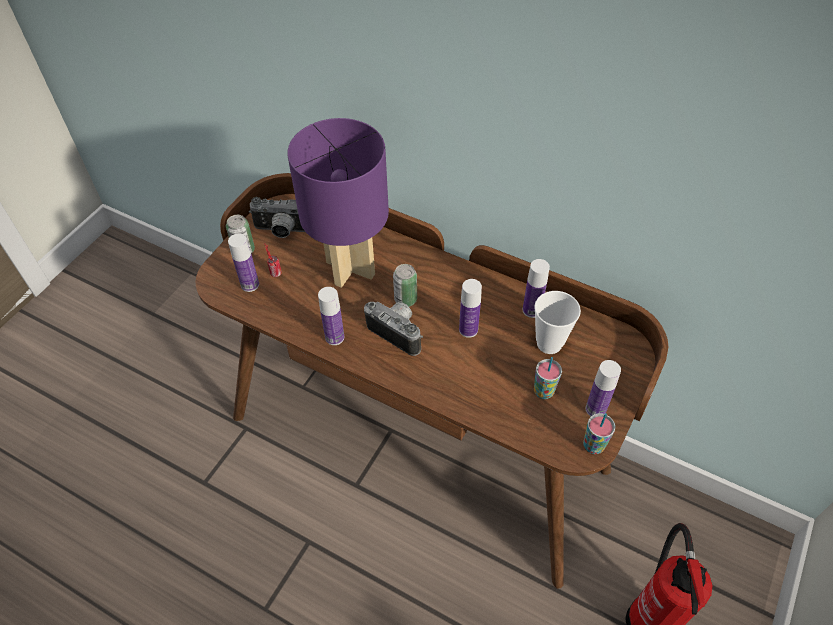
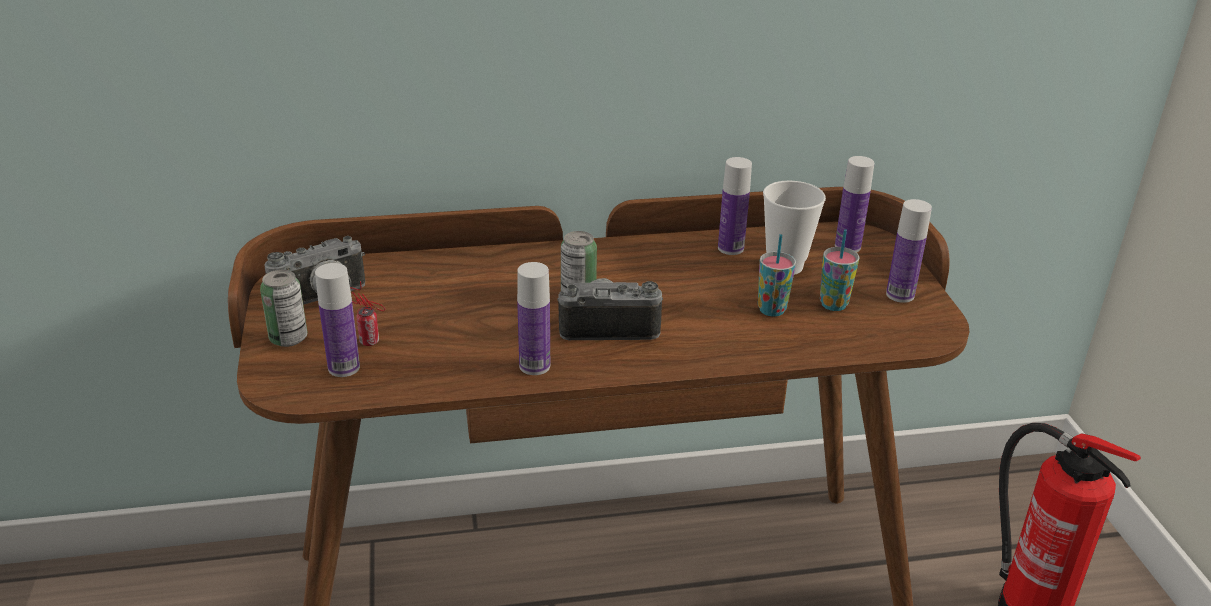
camera: 40 degrees left, 20 degrees down
(349, 268) = (468, 298): purple table lamp -> none
(468, 329) = (686, 291): bottle -> bottle (847, 246)
(593, 446) = (938, 323): cup -> cup (771, 310)

